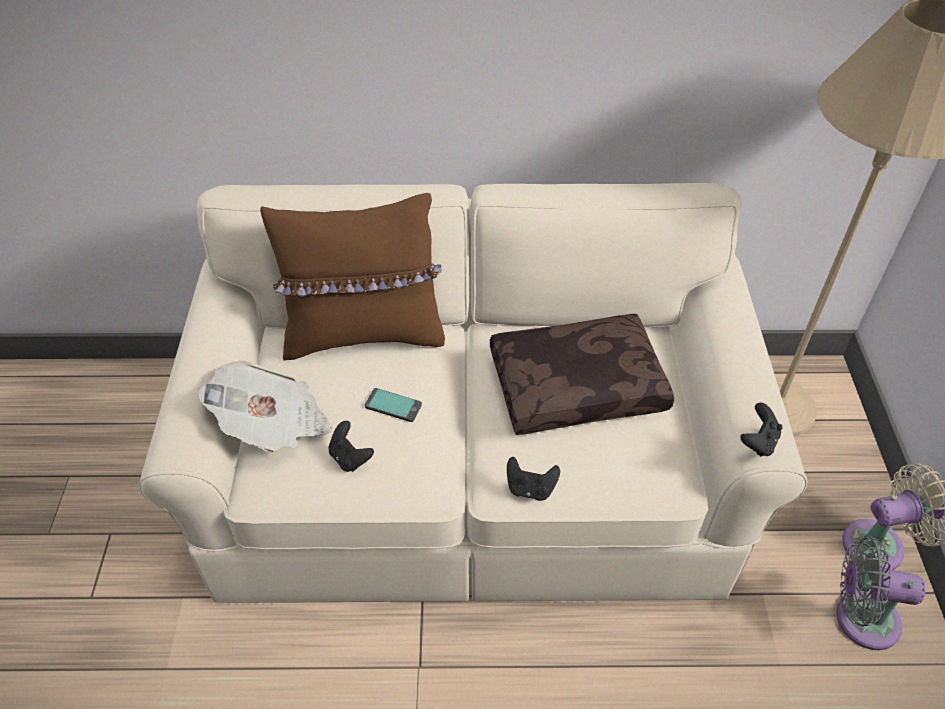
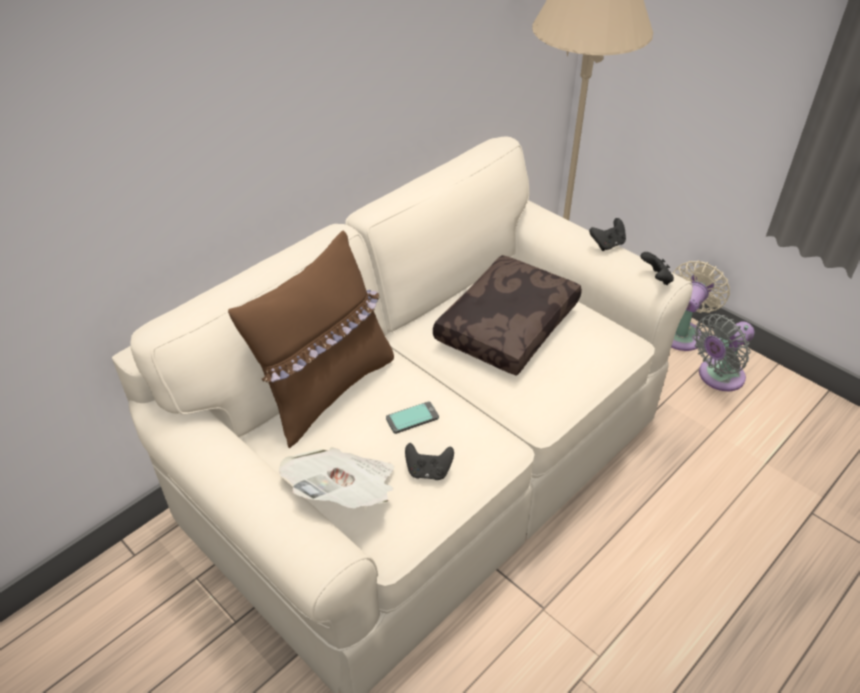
camera: 45 degrees left, 5 degrees down
(530, 488) = (559, 402): black game controller -> black game controller (607, 244)

